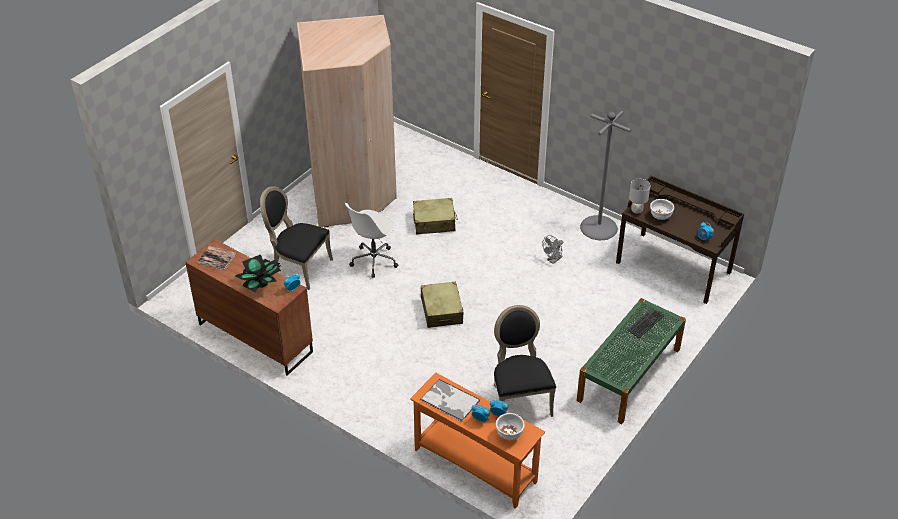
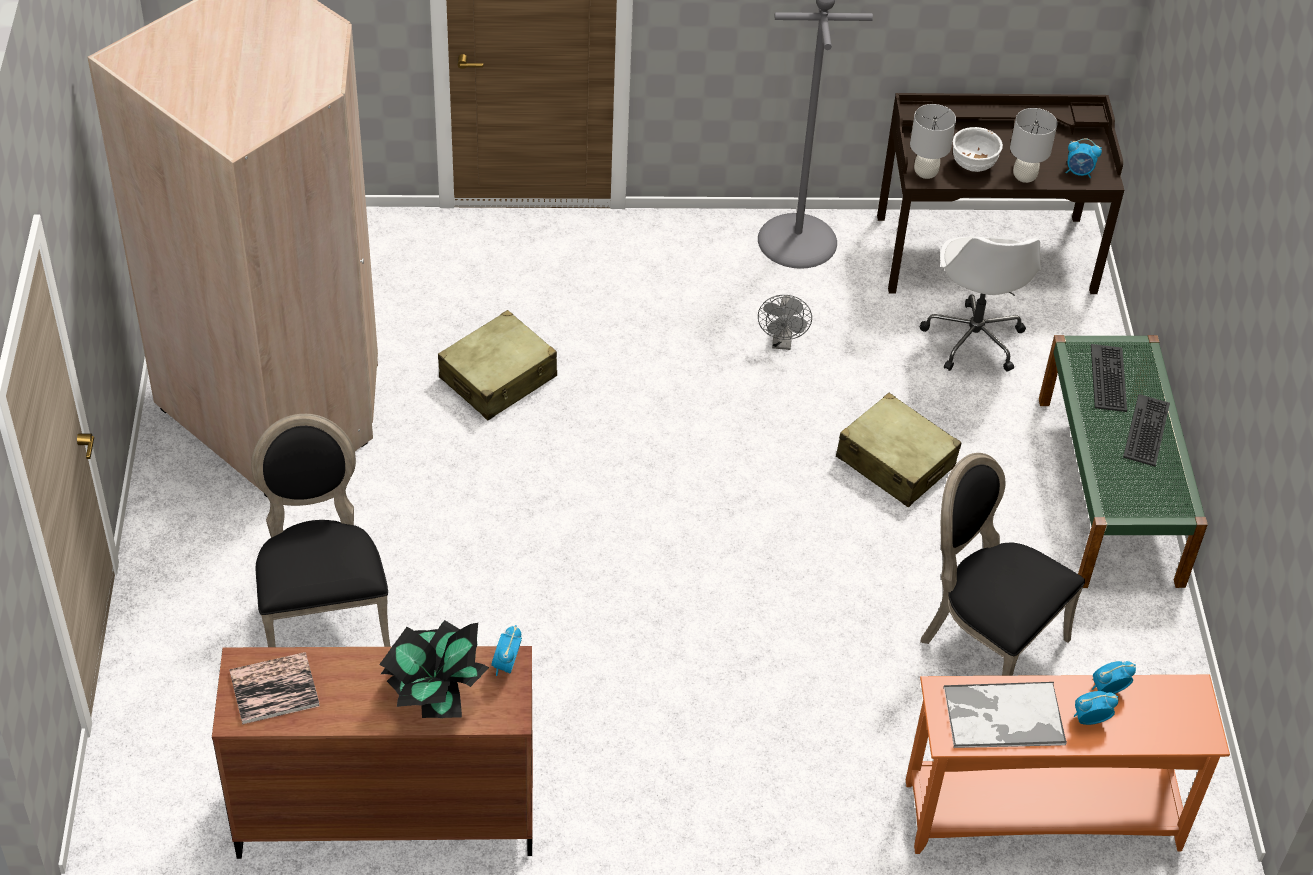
camera: 40 degrees left, 5 degrees up
(299, 267) = (323, 613): black chair -> black chair turned 90 degrees clockwise
(373, 262) = (462, 521): white office chair -> white office chair (974, 342)
(441, 310) = (688, 549): beige suitcase -> beige suitcase (895, 462)
(509, 434) = (1163, 717): white bowl -> none
(640, 349) = (1147, 431): none -> keyboard
(677, 230) = (1024, 178): none -> grey table lamp

